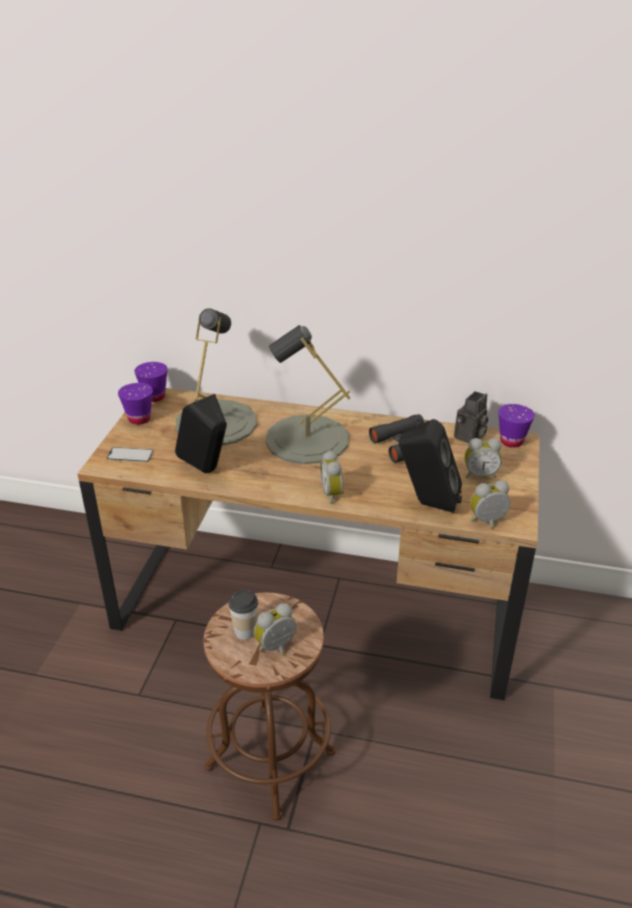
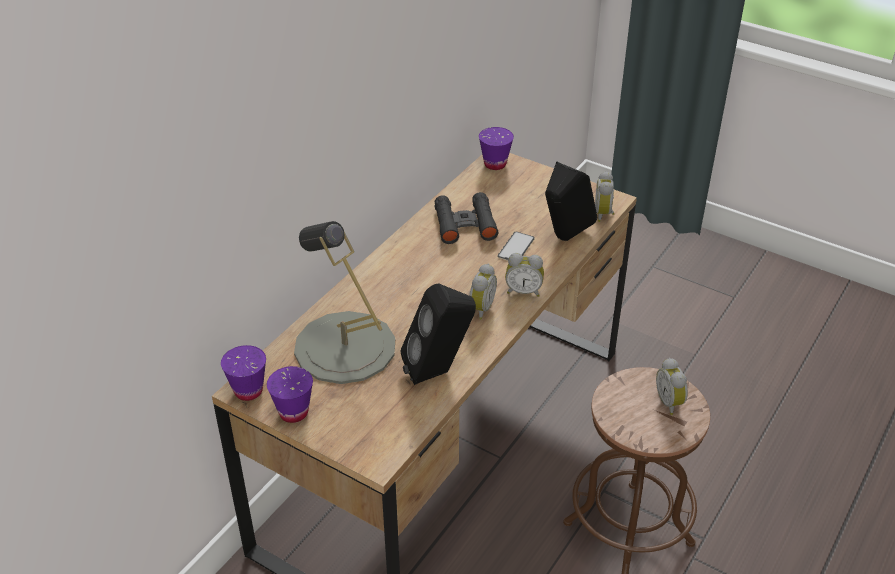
camera: 70 degrees left, 5 degrees up
(130, 455) = (371, 432): phone -> phone (516, 247)
(245, 631) = (642, 419): cup -> none
(307, 439) = (419, 286): grey table lamp -> none
(469, 437) = (476, 184): camera -> none
(480, 474) = (535, 197): alarm clock -> alarm clock (480, 308)

